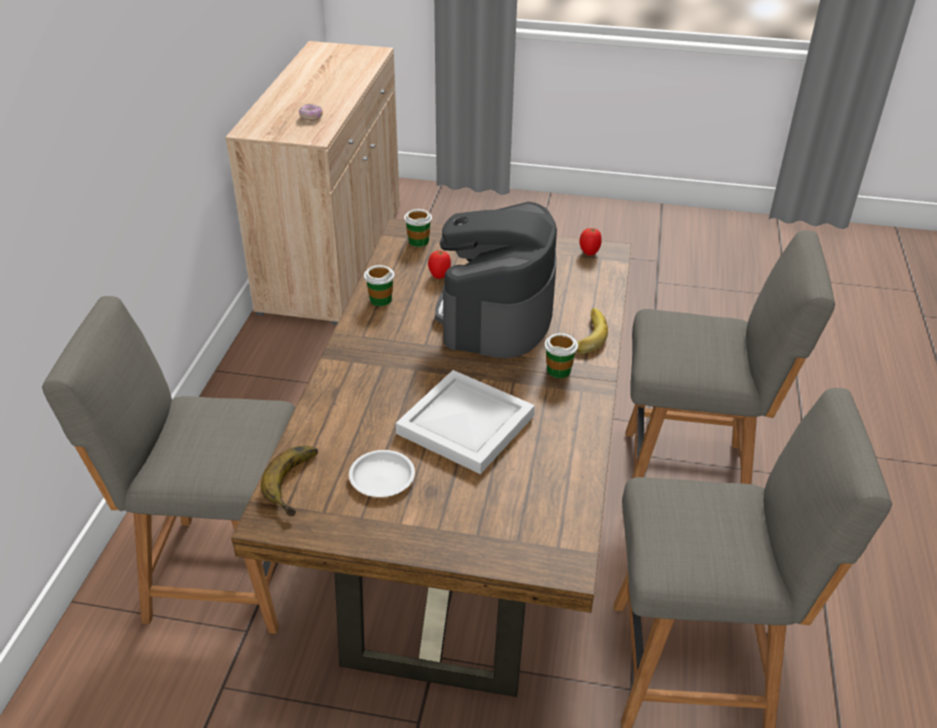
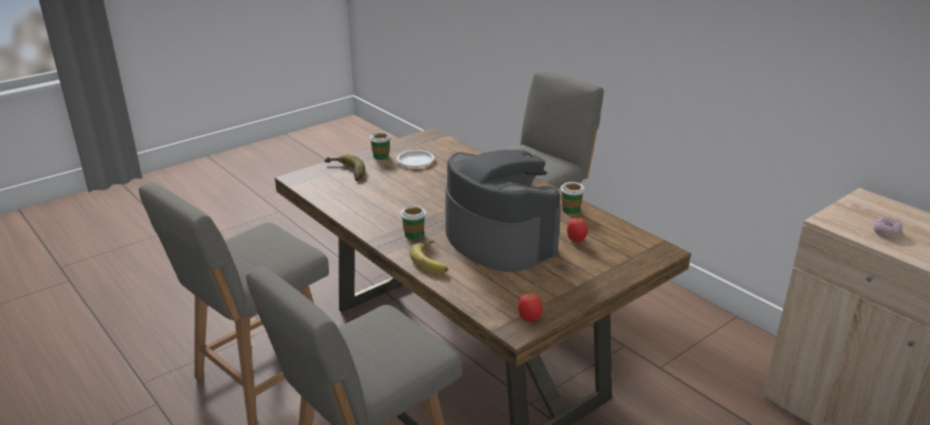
camera: 130 degrees right, 10 degrees down
(299, 483) = (442, 145): banana -> banana (344, 172)
(418, 241) = (636, 250): cup -> cup (381, 156)
(466, 426) = (415, 190): white tray -> none

